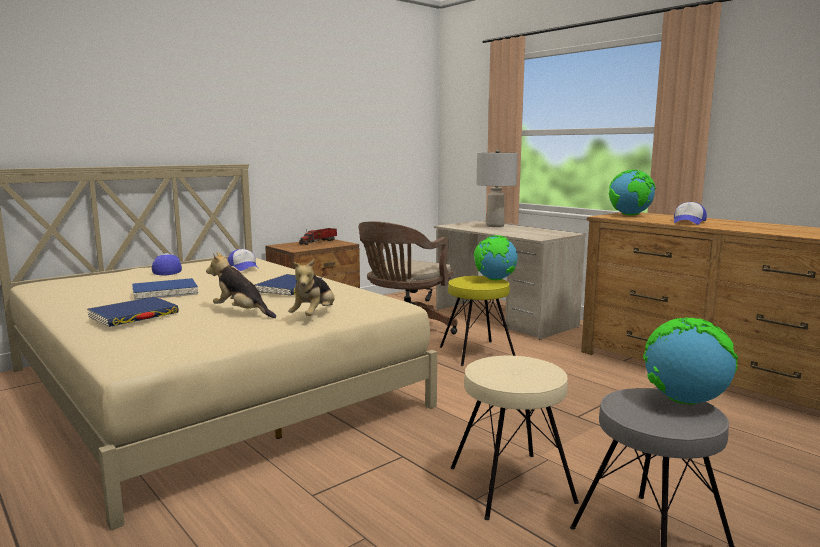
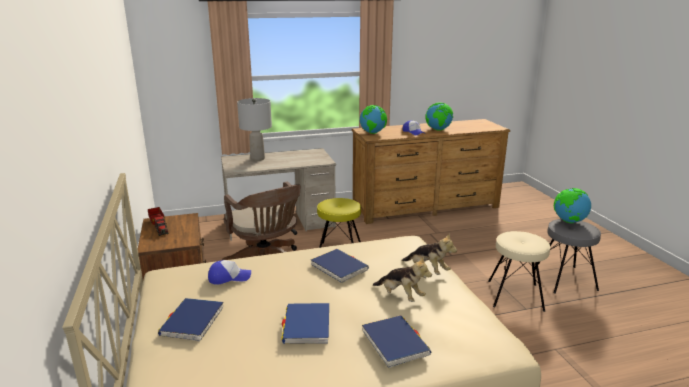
camera: 65 degrees left, 10 degrees up
(167, 271) = (192, 321): cap -> blue book
(241, 313) = (401, 296): plush toy -> plush toy turned 105 degrees counterclockwise
(494, 280) = (343, 200): globe -> globe (438, 130)

